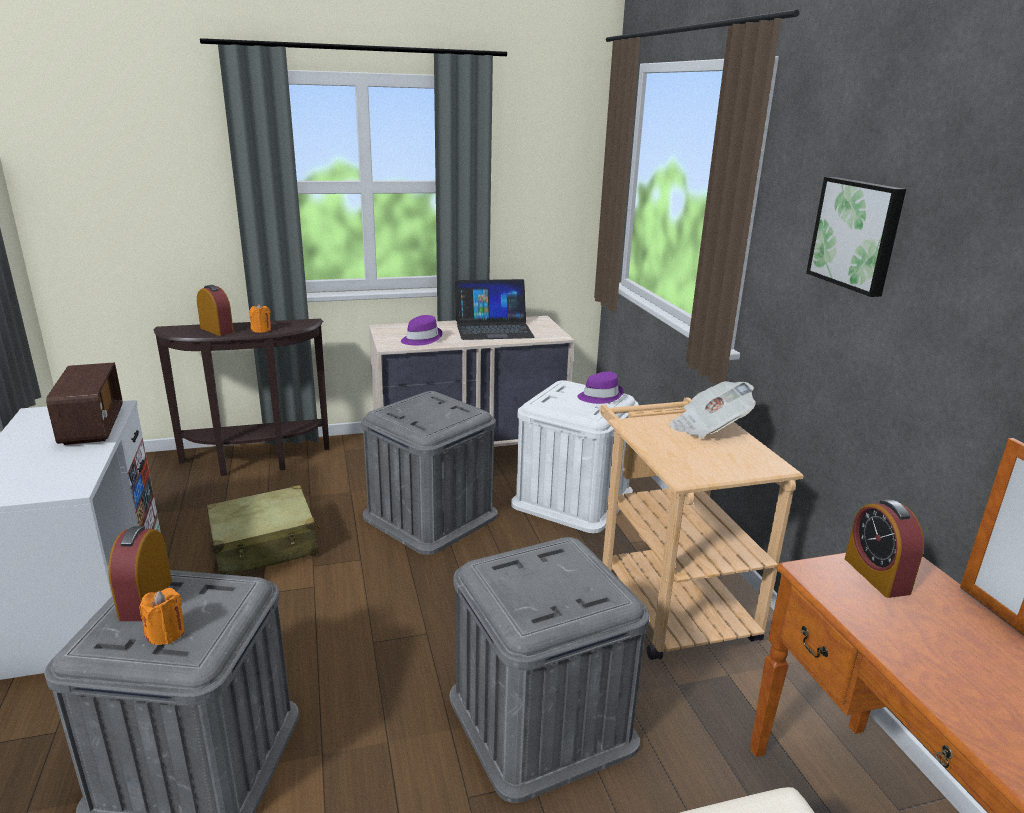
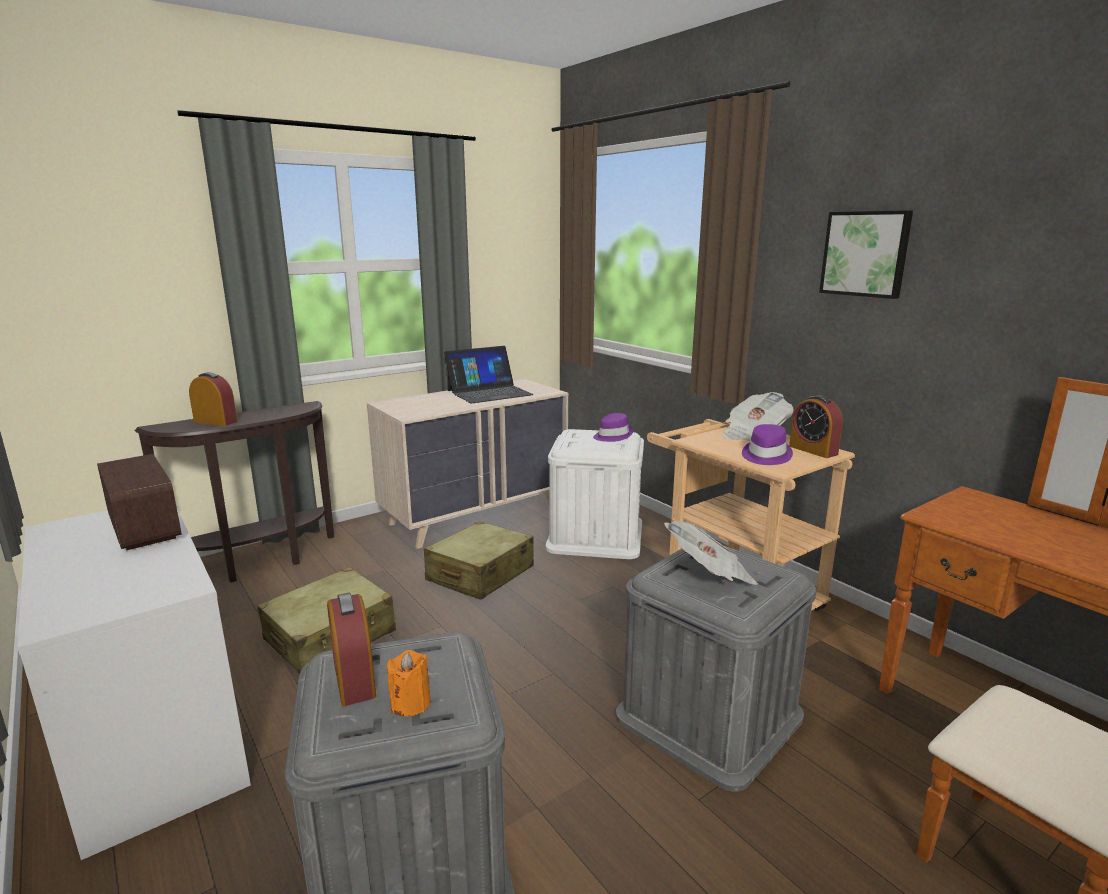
camera: 20 degrees left, 5 degrees down
(261, 330) = (266, 416): orange candle -> none
(421, 339) = (432, 407): purple hat -> purple hat (765, 455)
(430, 516) = (480, 574): grey storage box -> beige suitcase
(536, 579) = (709, 574): none -> newspaper
(876, 575) = (972, 508): alarm clock -> alarm clock (813, 450)

